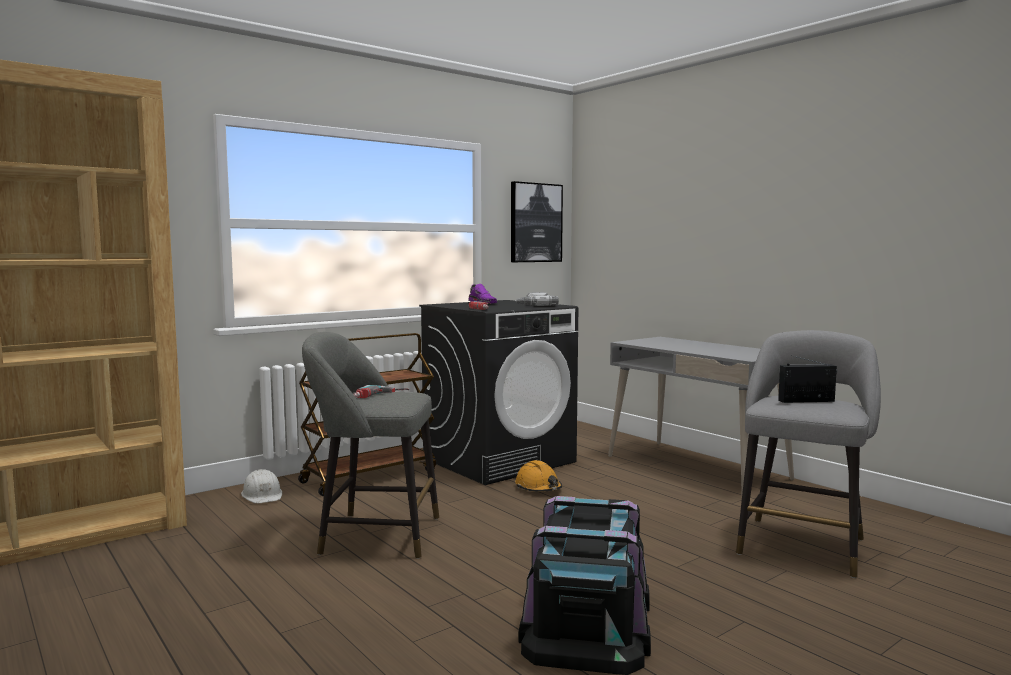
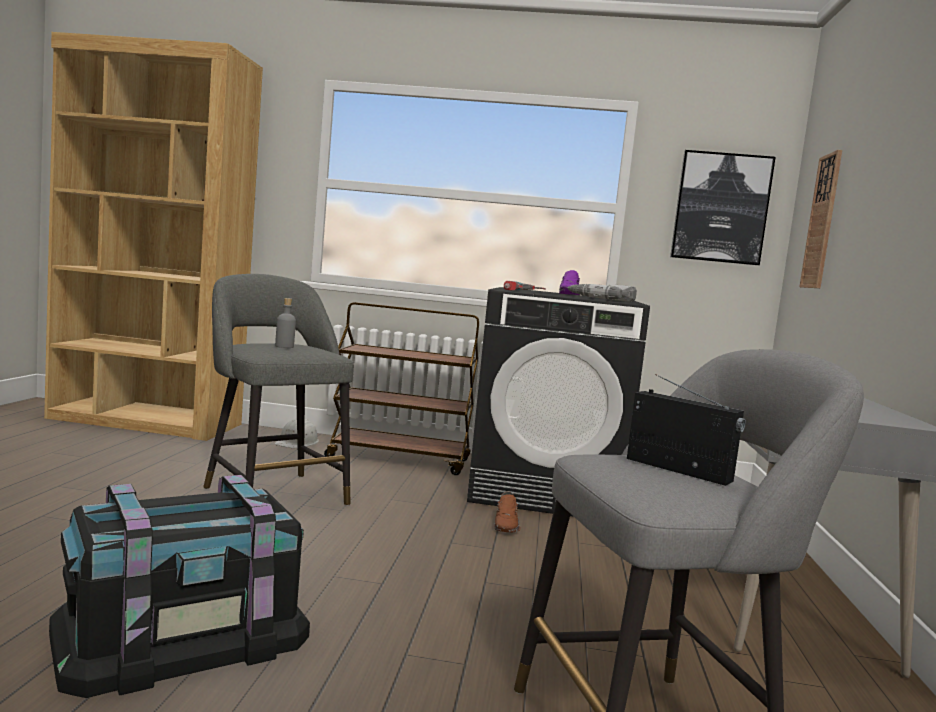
camera: 45 degrees right, 0 degrees up
(380, 396) = (284, 346): power drill -> grey bottle
(538, 488) = (507, 525): orange hard hat -> brown shoe
(619, 233) = (822, 221): none -> wall clock

